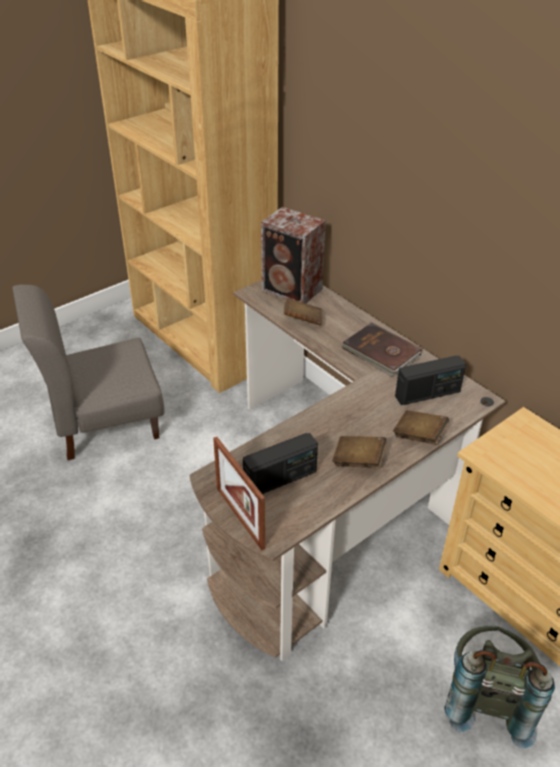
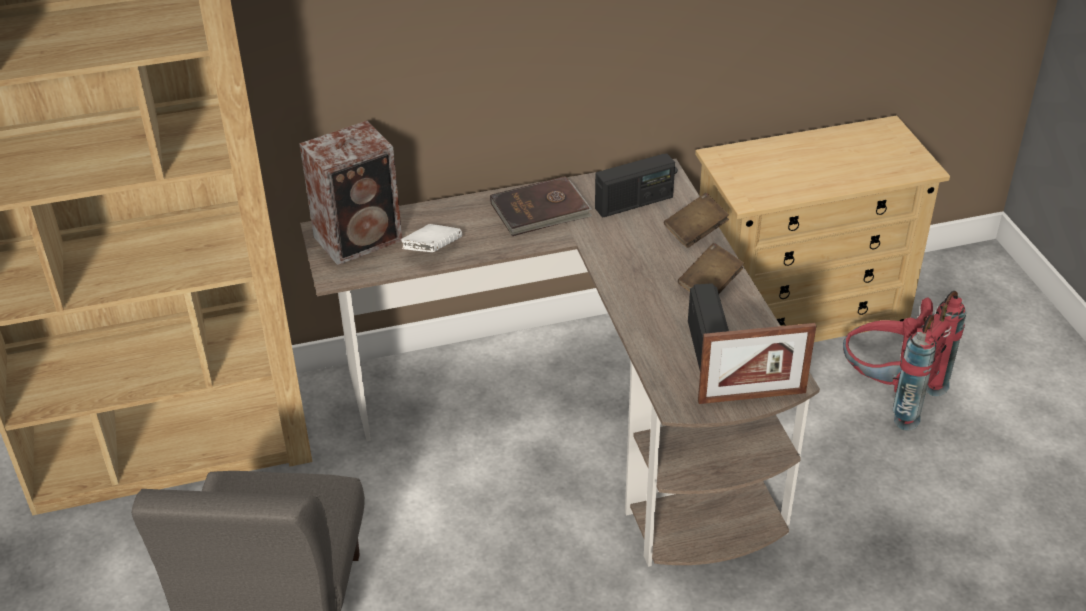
camera: 65 degrees left, 0 degrees up
(302, 320) = (432, 250): brown book -> white book
(428, 394) = (634, 203): radio -> radio turned 60 degrees clockwise
(486, 699) = (889, 395): grey backpack -> red backpack

